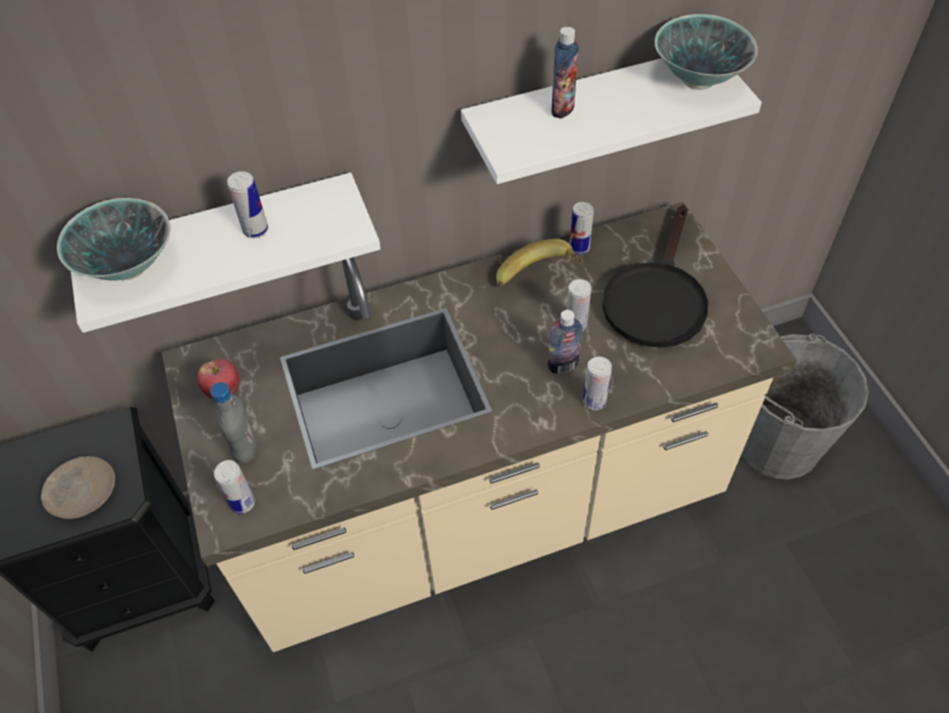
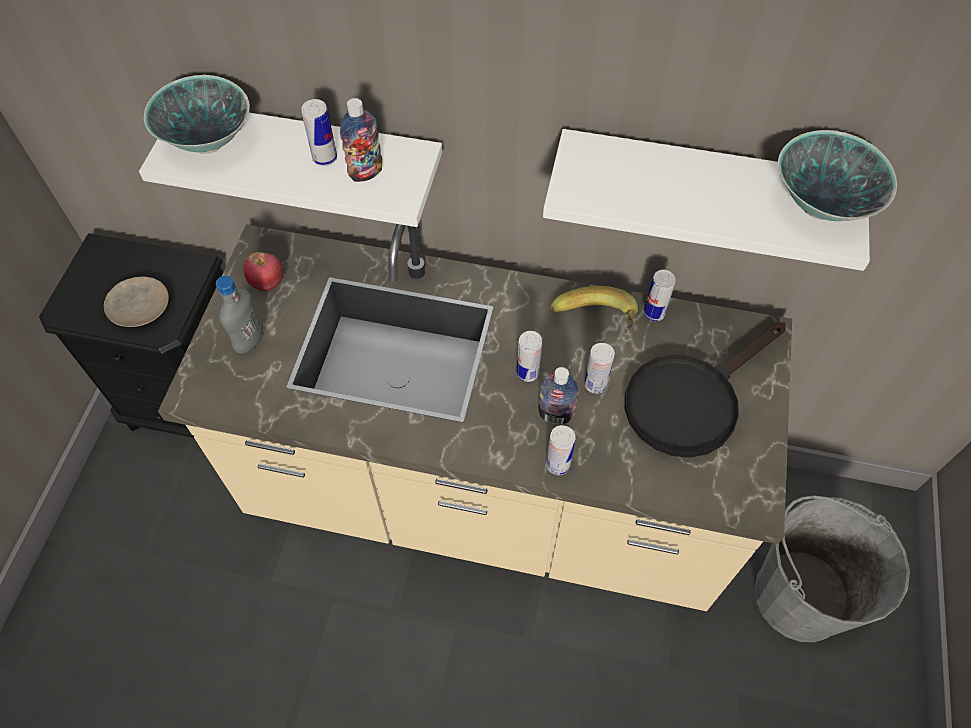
camera: 30 degrees right, 5 degrees up
(243, 503) = (216, 385): can -> can (527, 373)
(562, 108) = (658, 172): bottle -> bottle (366, 172)

